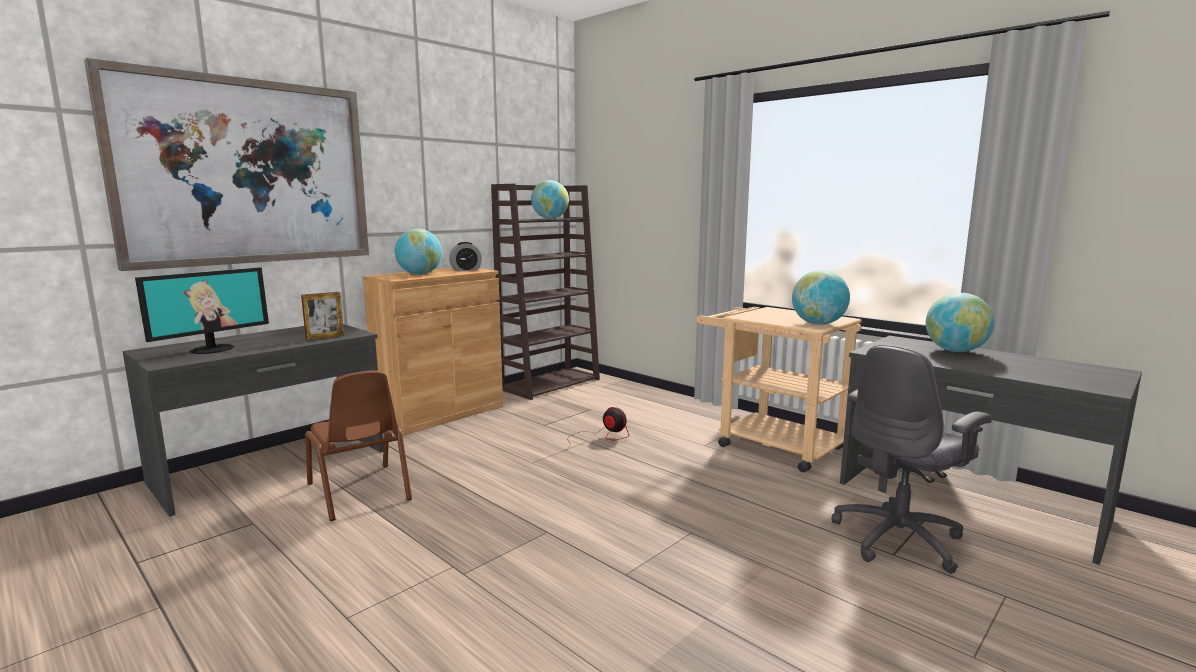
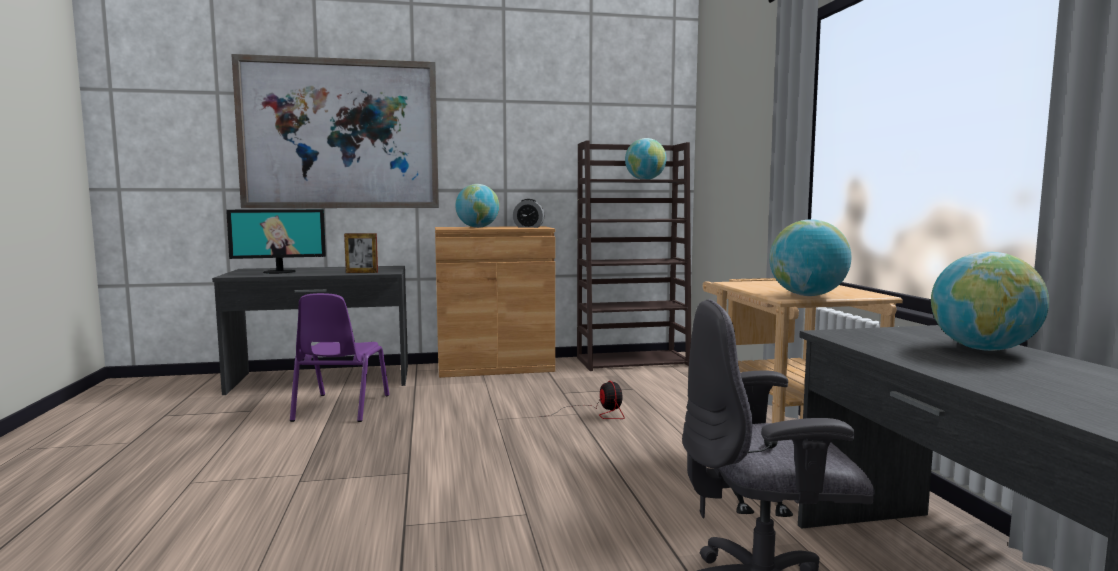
camera: 35 degrees right, 5 degrees down
(359, 492) = (340, 408): brown chair -> purple chair

